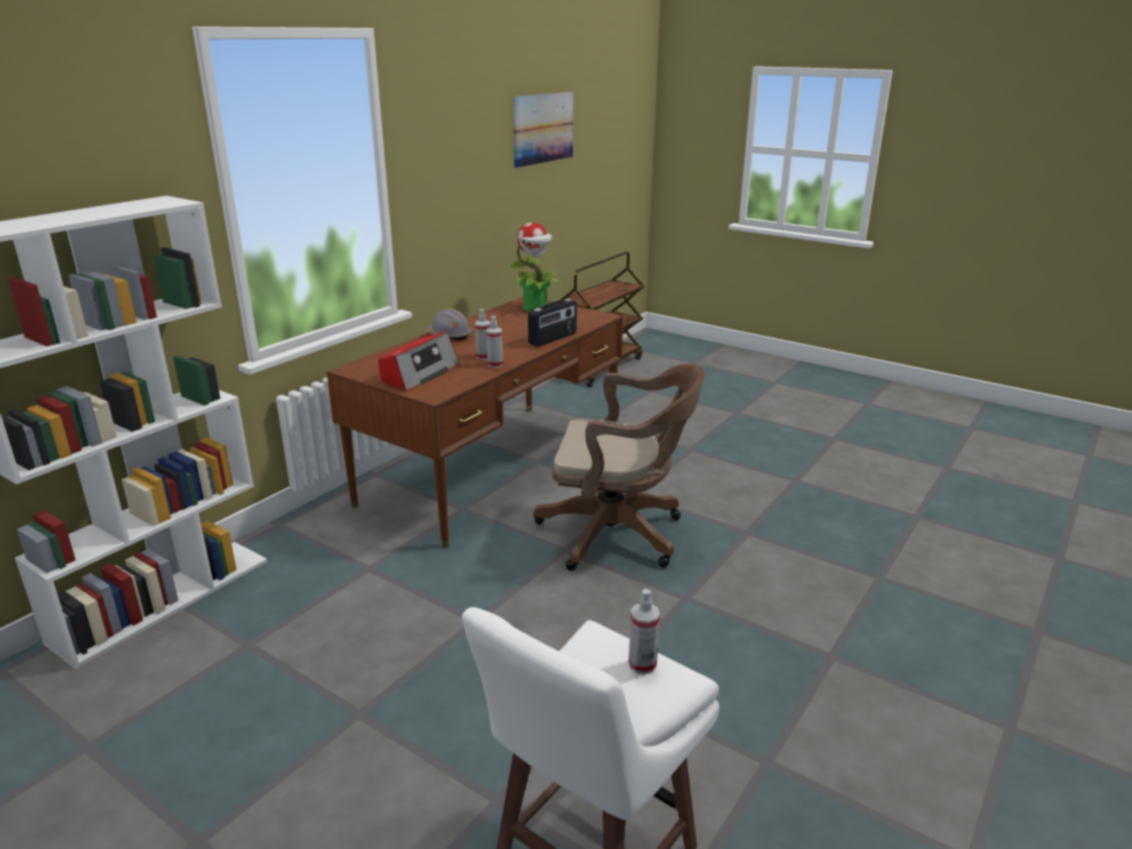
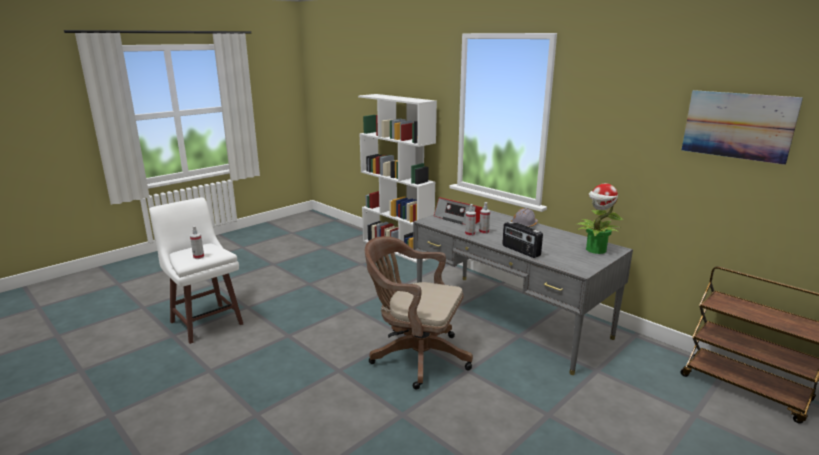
camera: 100 degrees right, 5 degrees down
(493, 467) = (509, 318): brown desk -> grey desk
(619, 534) = (415, 356): brown office chair -> brown office chair turned 90 degrees clockwise

